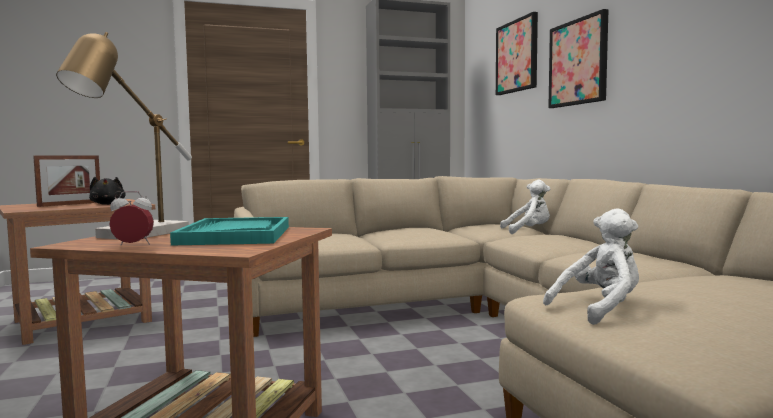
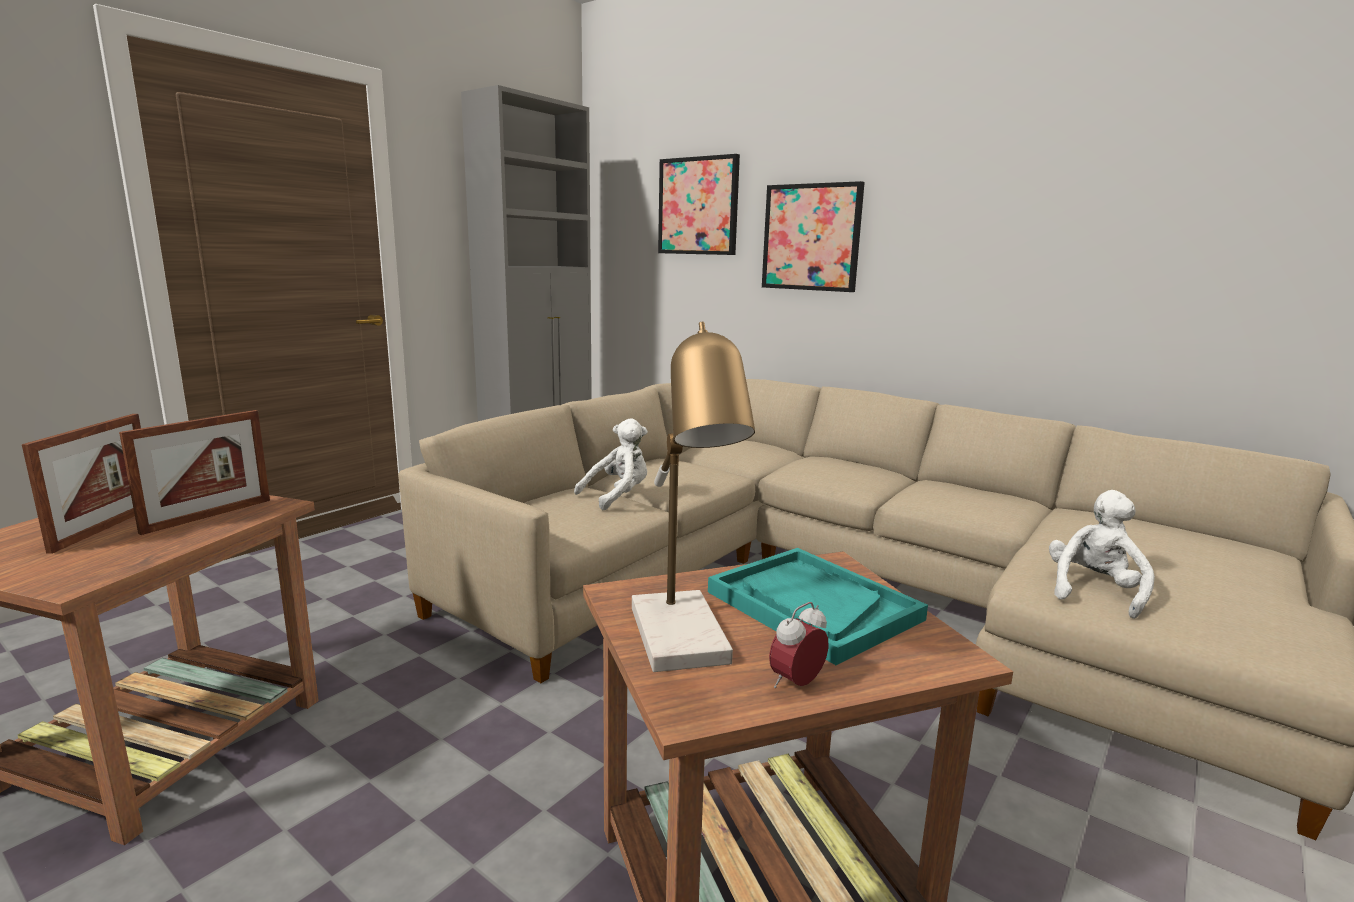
camera: 35 degrees left, 10 degrees up
(108, 204) = (208, 516): black plush toy -> picture frame
(528, 231) = (783, 453): white plush toy -> white plush toy (618, 496)

